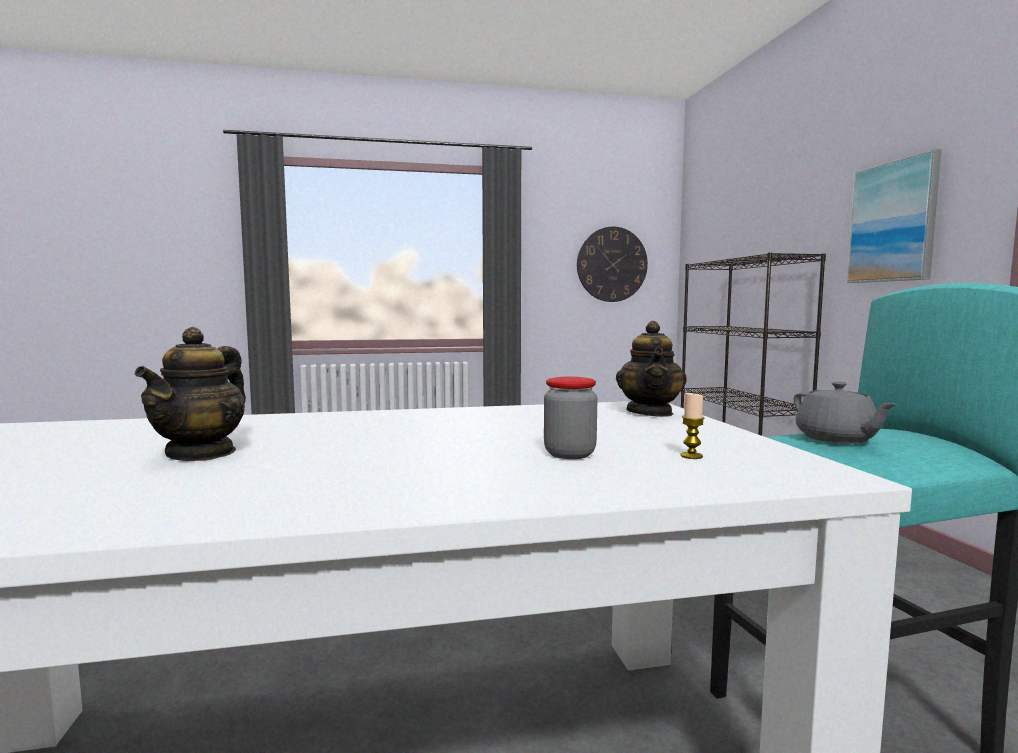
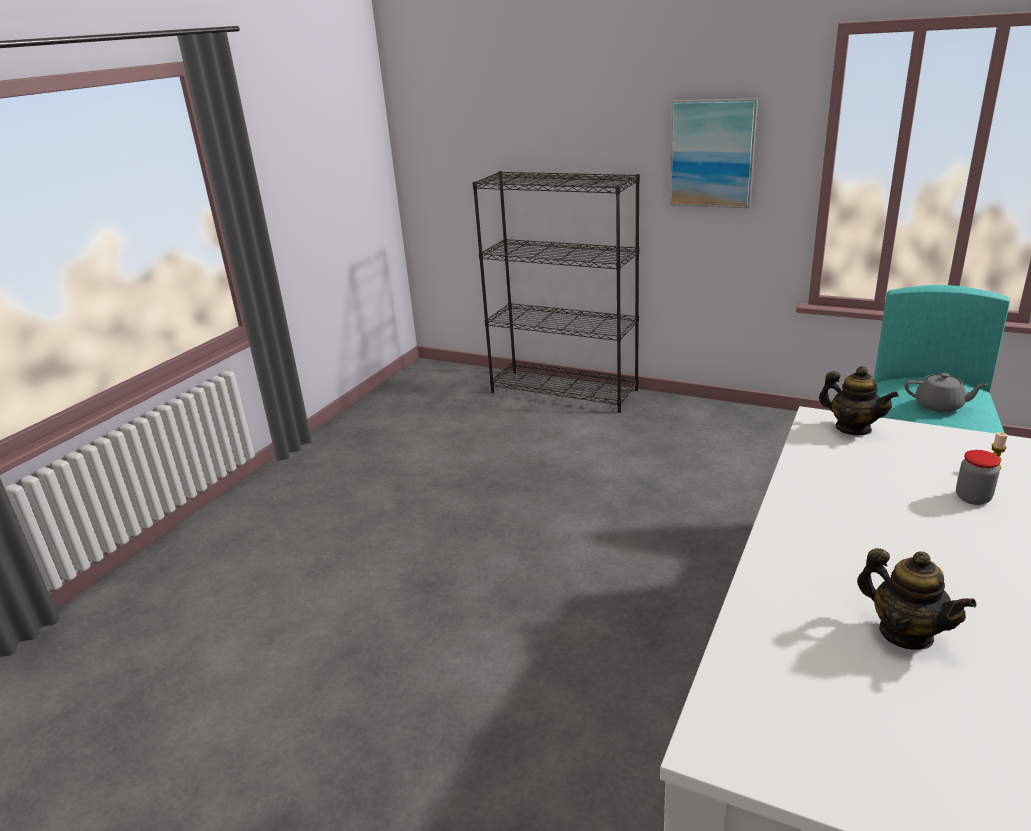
camera: 50 degrees left, 20 degrees up
(612, 264) = (338, 178): wall clock -> none

